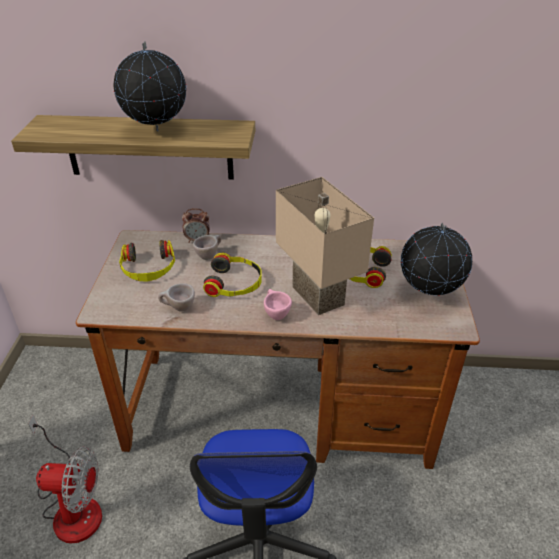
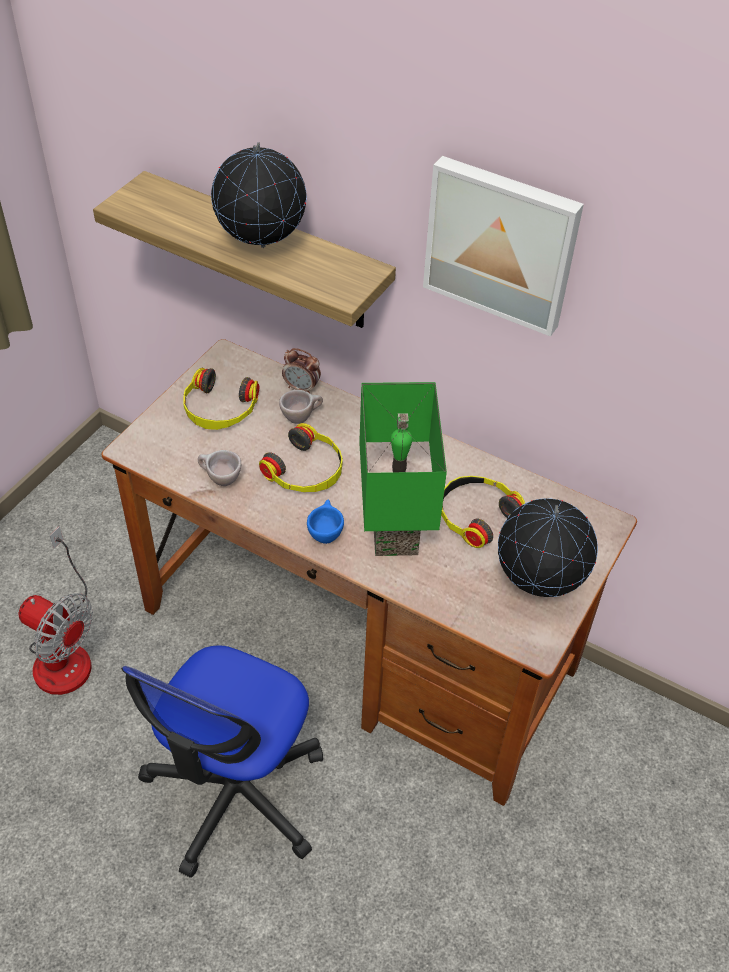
camera: 25 degrees right, 10 degrees up
(275, 314) = (325, 533): pink cup -> blue cup
(320, 295) = (398, 529): beige table lamp -> green table lamp
(334, 71) = (501, 243): none -> picture

